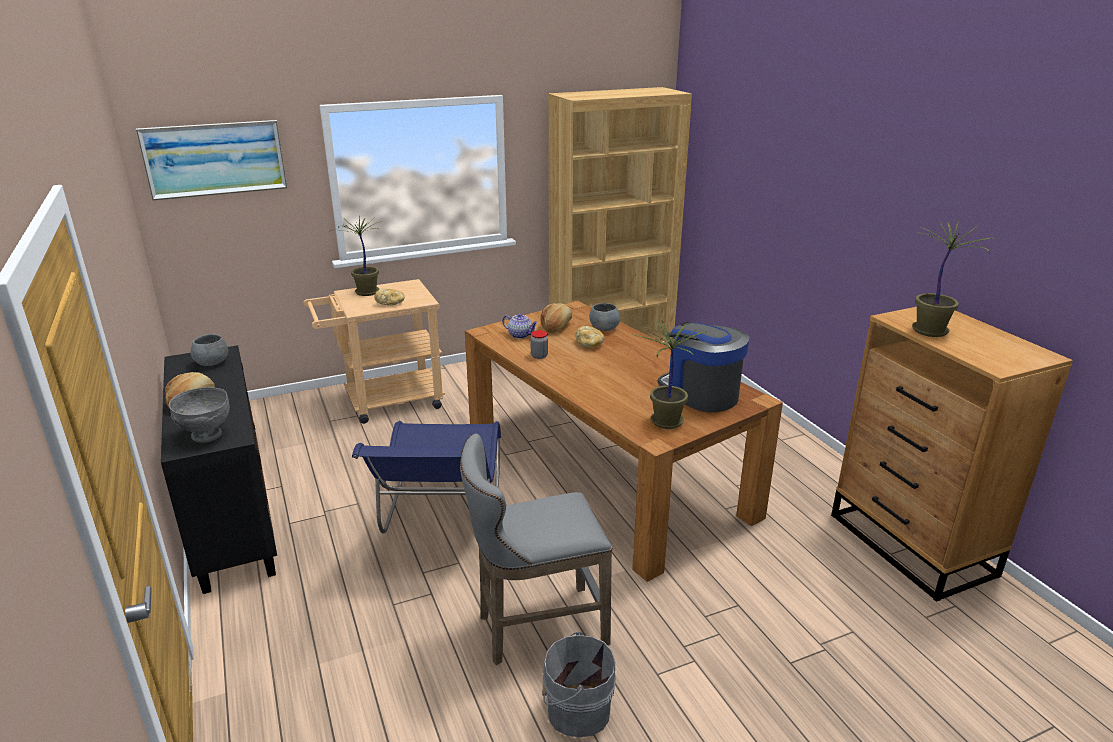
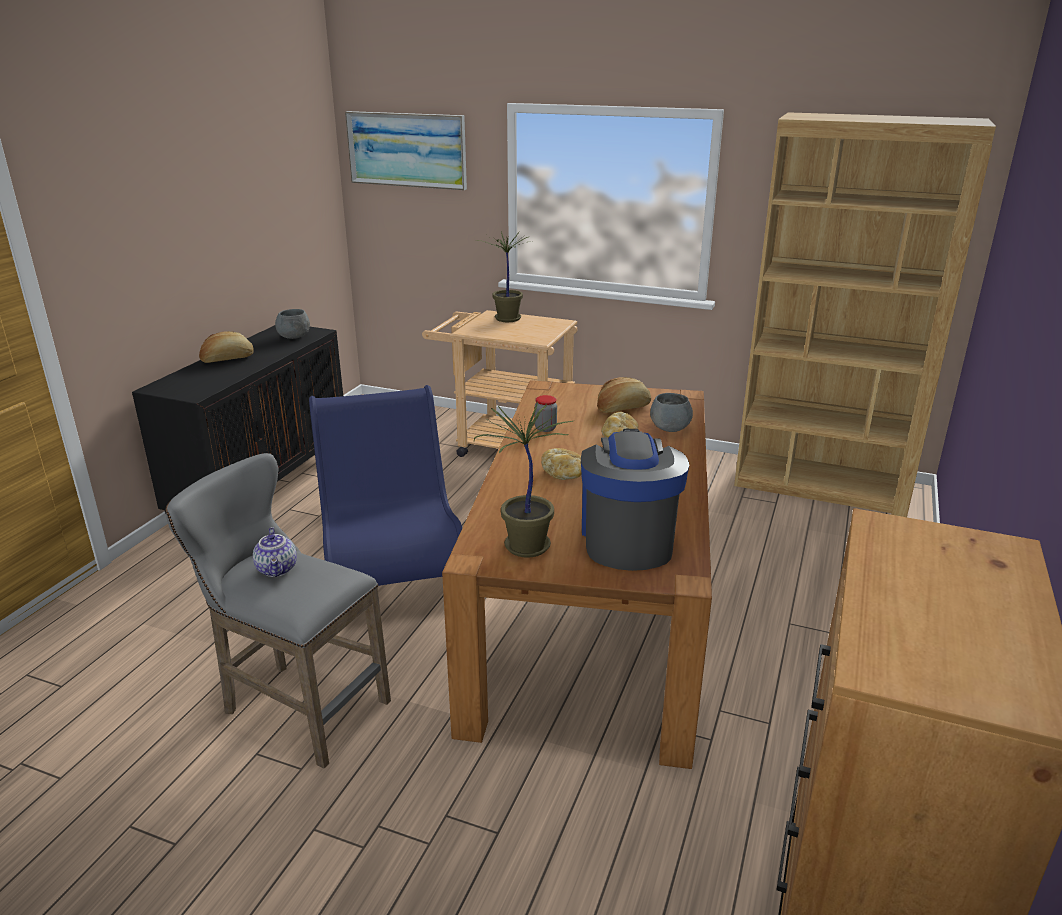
camera: 45 degrees right, 0 degrees up
(206, 436) = (185, 386): grey bowl -> none
(390, 303) = (506, 333): bread -> bread (564, 474)
(442, 515) = (391, 564): blue chair -> blue chair turned 120 degrees clockwise
(520, 335) = (570, 403): teapot -> teapot (278, 569)
(575, 710) = (209, 799): grey bucket -> none
(931, 331) = (899, 569): potted plant -> none

